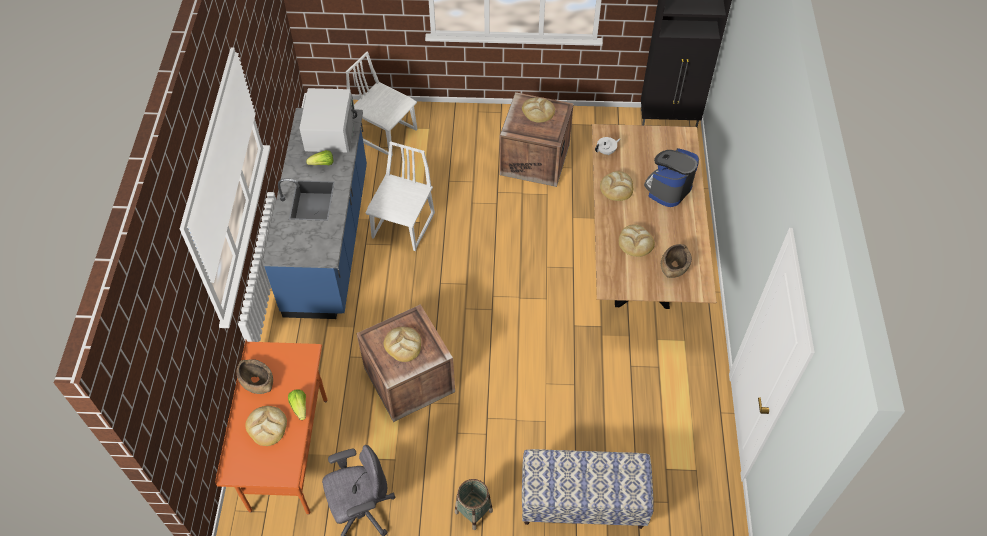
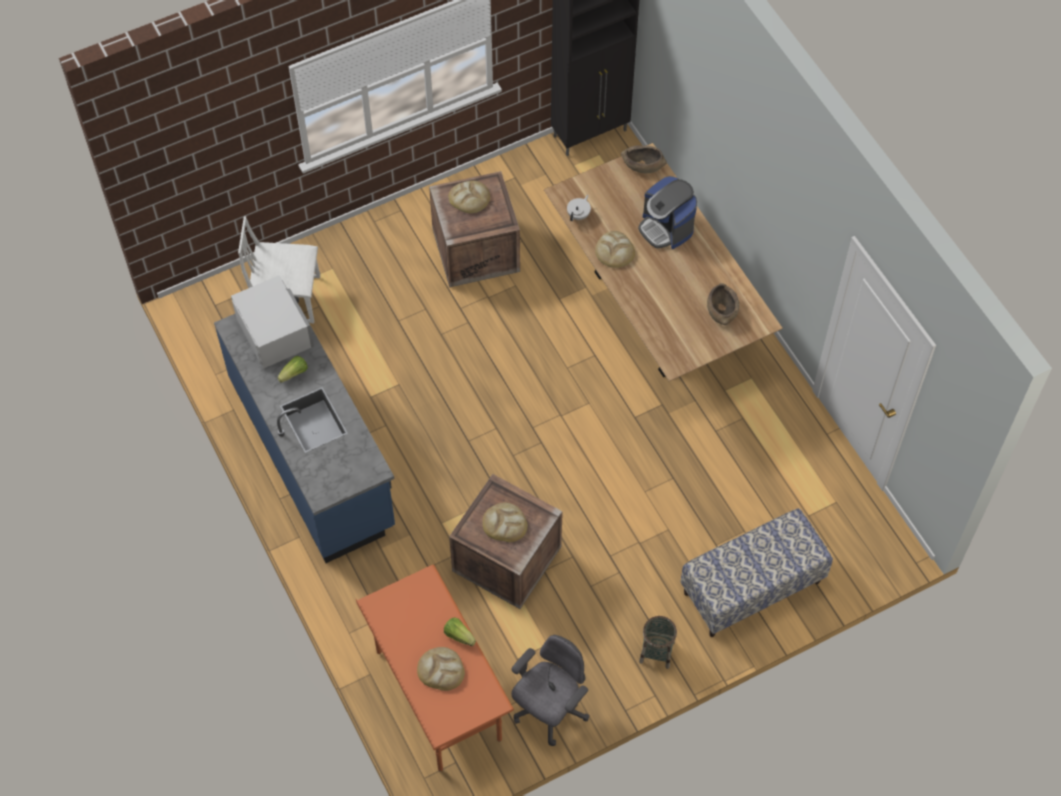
camera: 30 degrees left, 5 degrees up
(256, 381) = (397, 633): brown bowl -> brown bowl (642, 165)
(404, 226) = (385, 397): white chair -> none
(635, 242) = (669, 302): bread -> none
(668, 189) = (666, 228): coffee machine -> coffee machine turned 45 degrees counterclockwise

